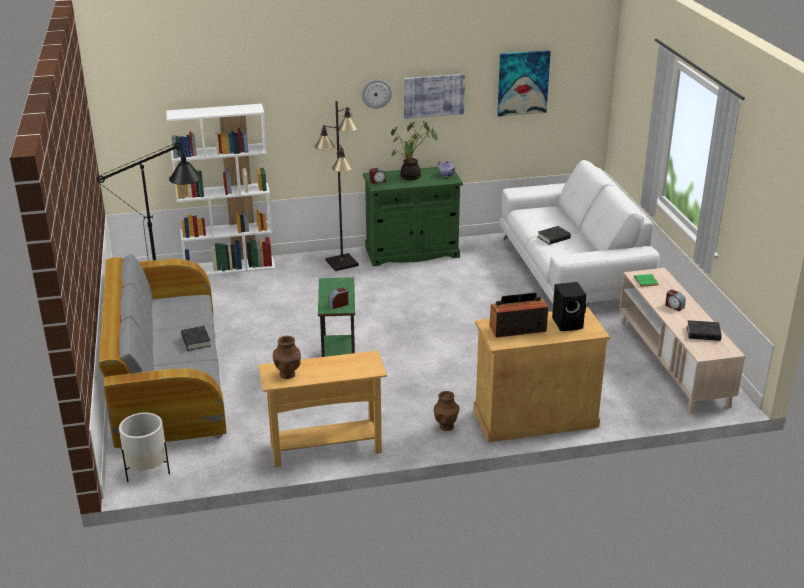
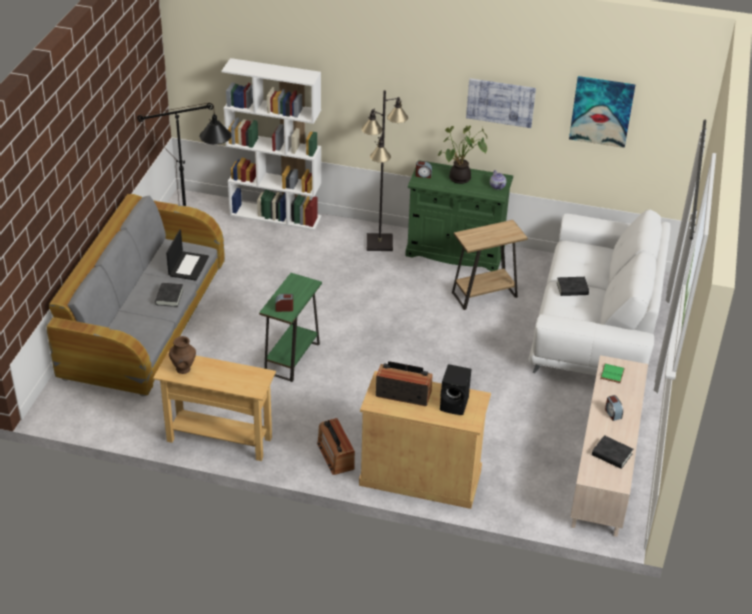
camera: 25 degrees right, 10 degrees up
(147, 470) = (69, 406): white planter -> none
(193, 313) = (188, 266): none -> laptop
(376, 93) = (439, 87): wall clock -> none
(446, 426) = (335, 455): brown vase -> radio
(464, 275) = (484, 295): none -> brown side table

